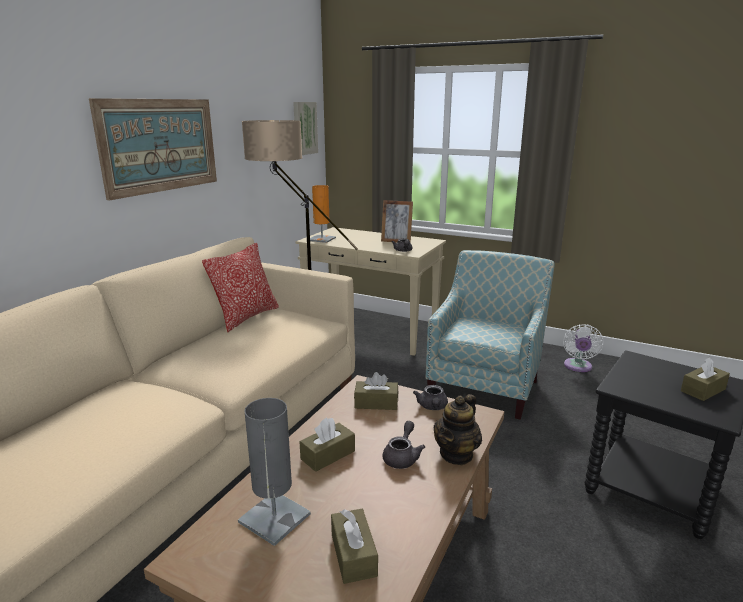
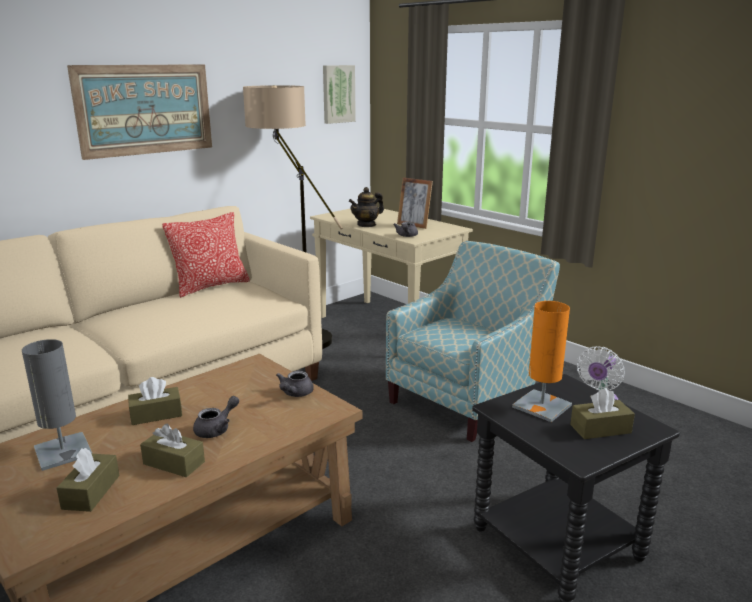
camera: 20 degrees right, 0 degrees up
(322, 239) = (338, 216): orange table lamp -> orange table lamp (542, 406)
(376, 403) = (247, 381): brown tissue box -> brown tissue box (174, 463)
(456, 454) = (268, 437): teapot -> teapot (366, 225)

